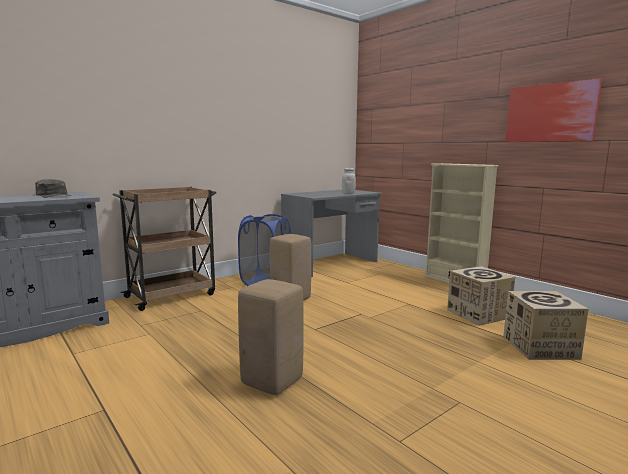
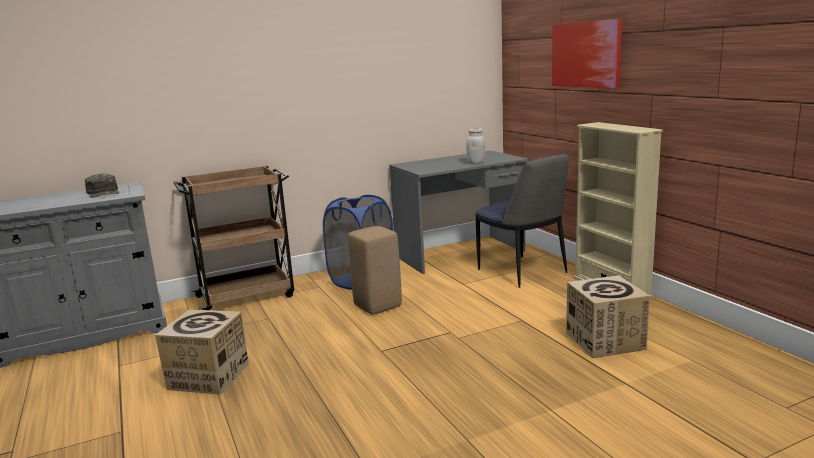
camera: 15 degrees right, 5 degrees up
(270, 381) = (293, 414): beige stool -> none
(386, 274) = (523, 272): none -> chair
(540, 347) = (651, 396): cardboard box -> cardboard box (208, 376)
(550, 113) = (726, 58): picture -> picture (586, 54)

